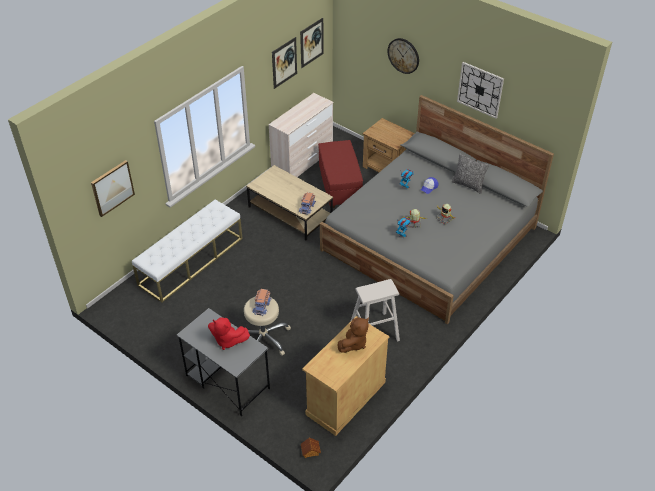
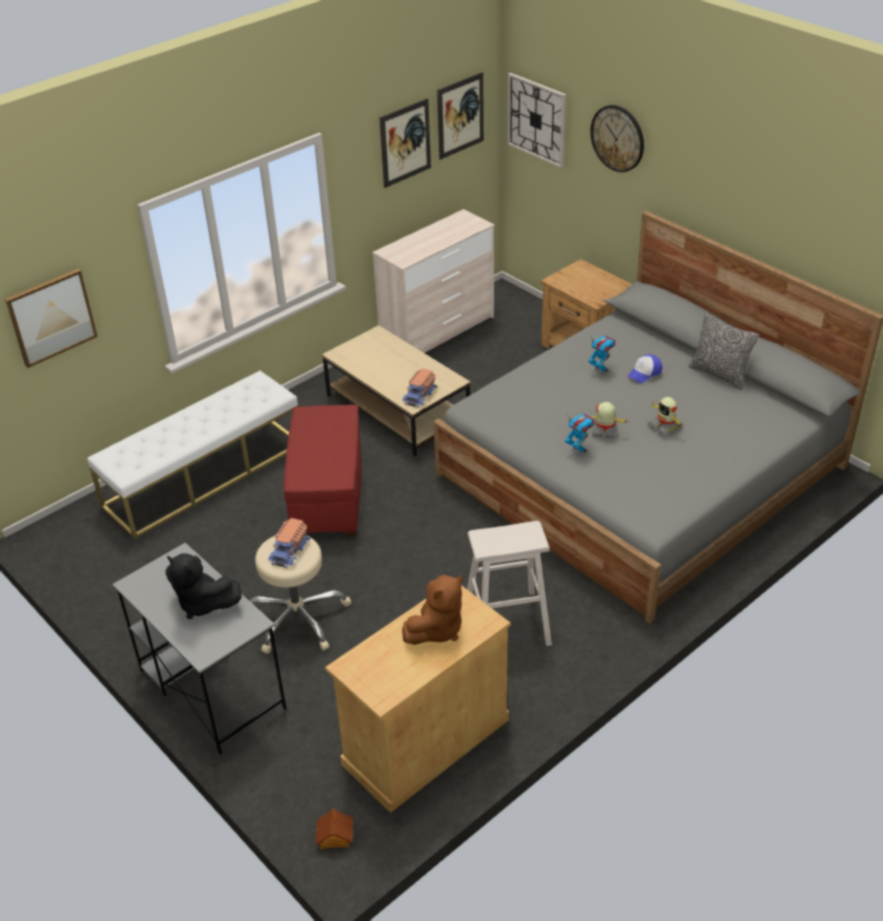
camera: 10 degrees right, 5 degrees down
(227, 340) = (202, 603): red plush toy -> black plush toy
(339, 185) = (494, 372): red ottoman -> red ottoman (327, 494)
(480, 89) = (750, 195): wall clock -> wall clock (536, 119)

